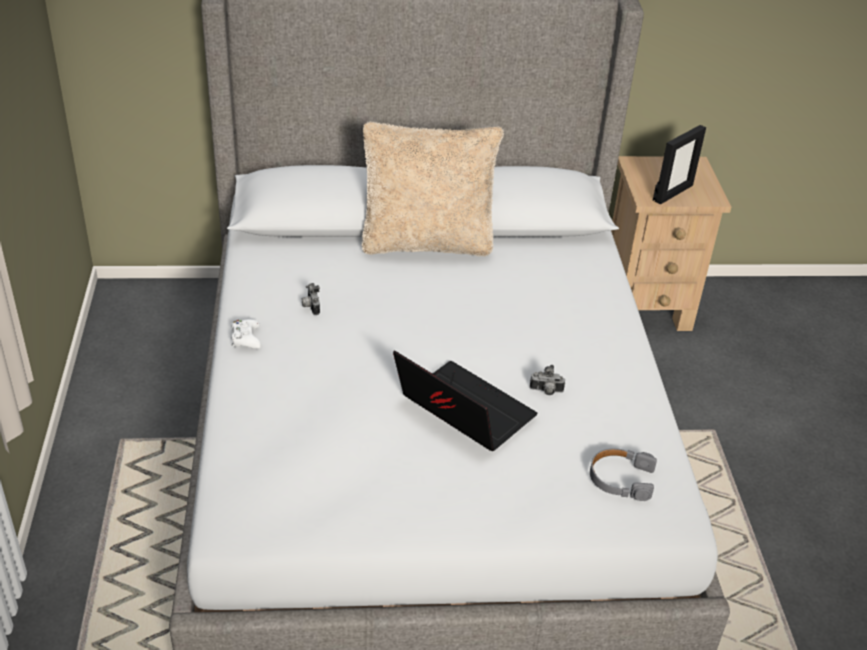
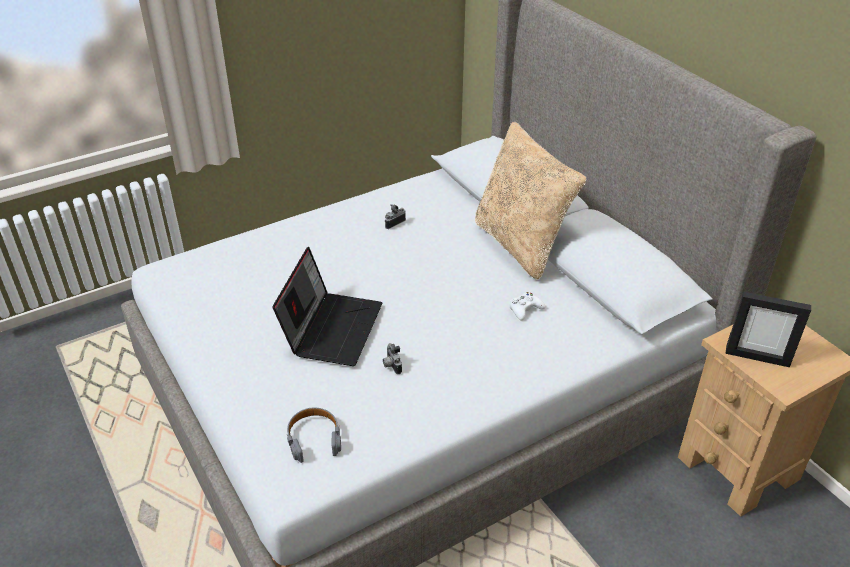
camera: 65 degrees right, 0 degrees up
(246, 338) = (337, 211): white game controller -> white game controller (525, 309)

